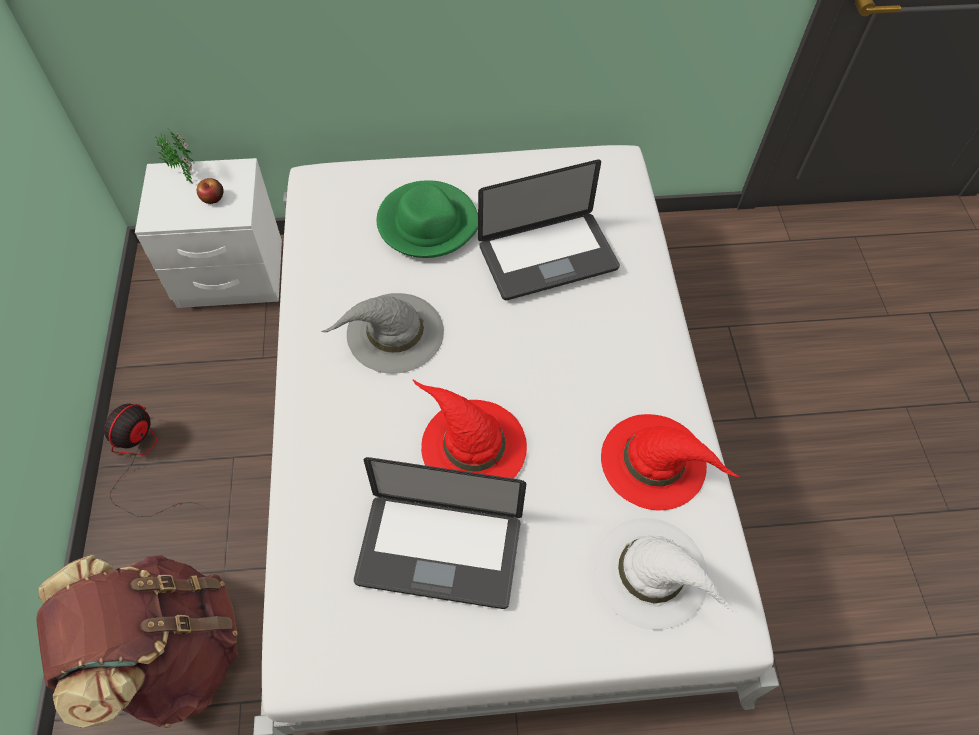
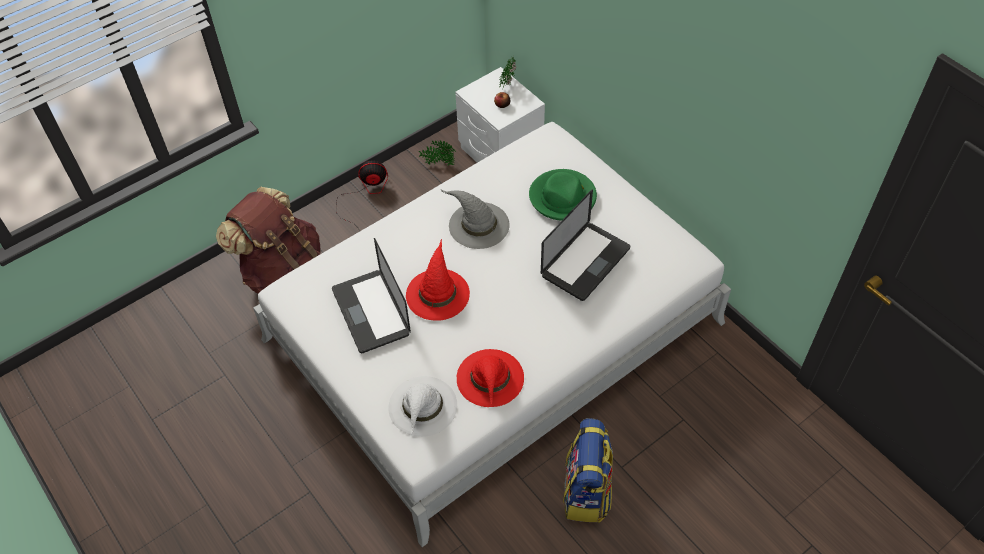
camera: 60 degrees right, 5 degrees down
(177, 346) = (438, 163): none -> potted plant
(548, 257) = (585, 262): laptop -> laptop turned 90 degrees counterclockwise
(770, 471) = (587, 492): none -> backpack

